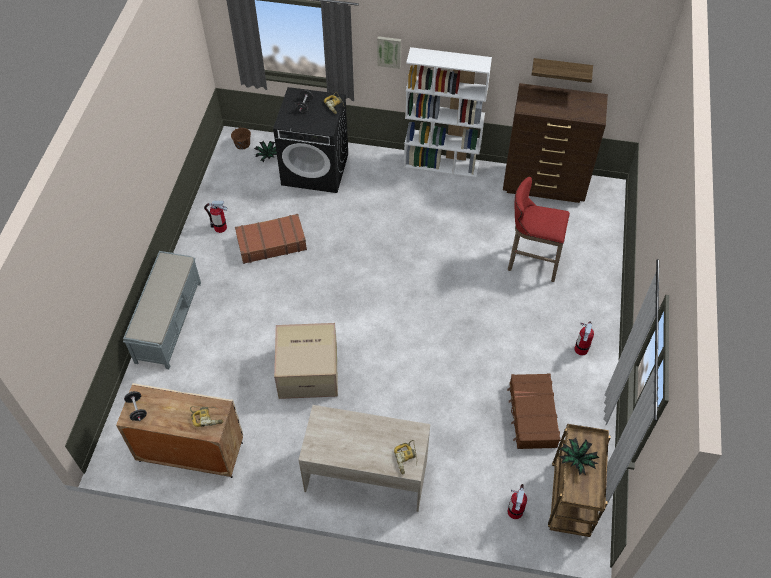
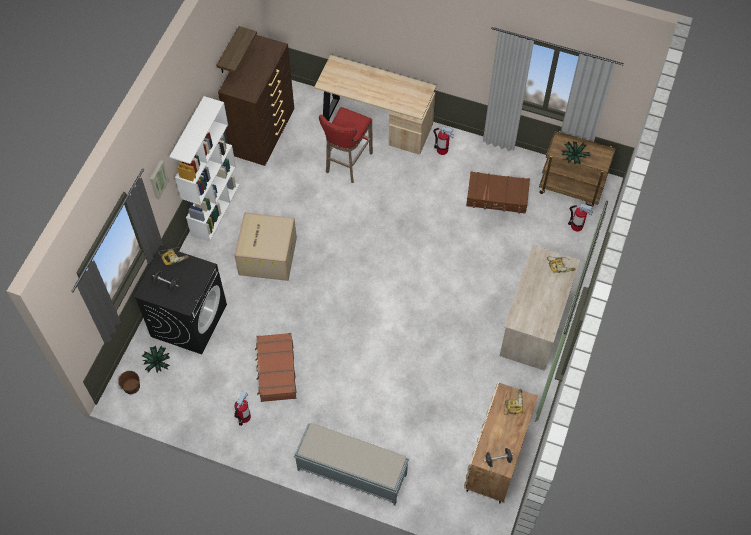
camera: 80 degrees left, 5 degrees up
(309, 371) = (429, 353): cardboard box -> cardboard box (267, 255)
(595, 279) = (375, 123): none -> beige desk

